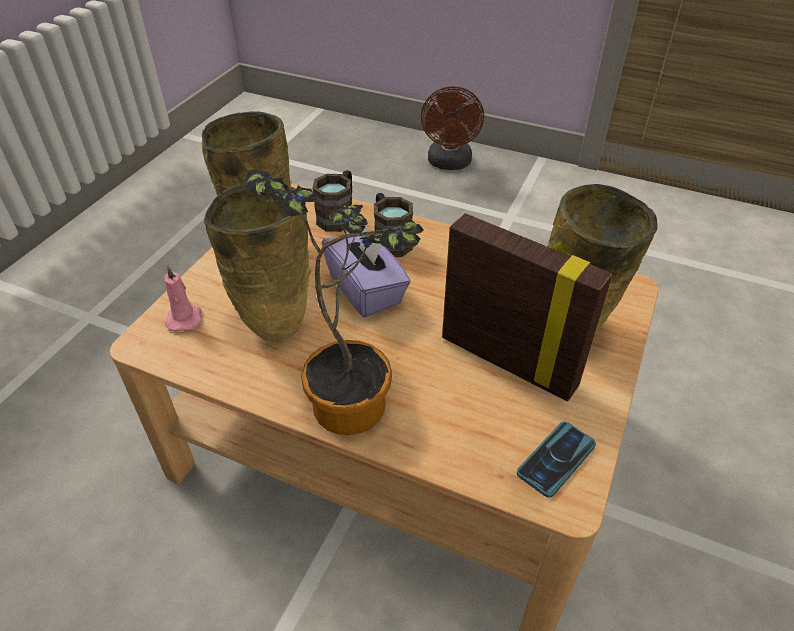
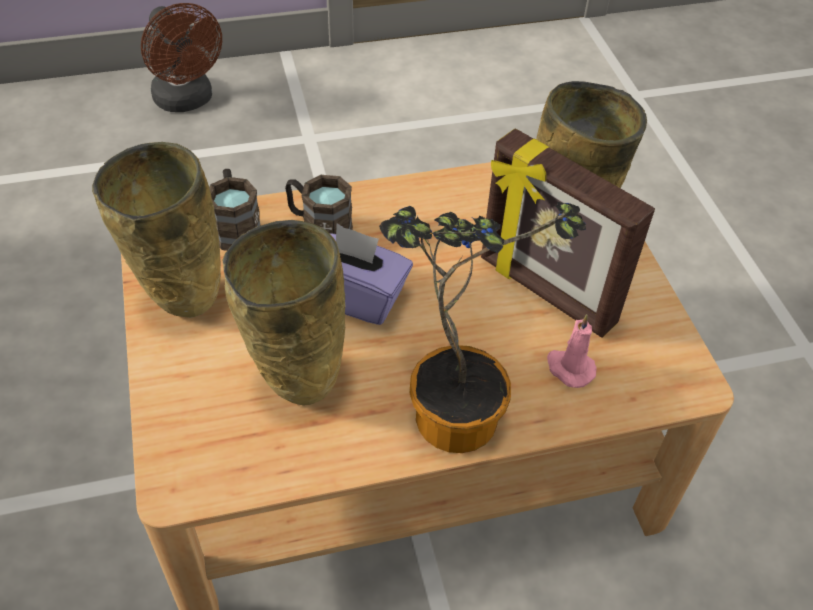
camera: 40 degrees left, 5 degrees up
(185, 318) = (191, 434): pink candle -> pink candle (569, 368)
(509, 360) = (545, 292): picture frame -> picture frame turned 135 degrees counterclockwise
(556, 459) = (658, 357): phone -> none

